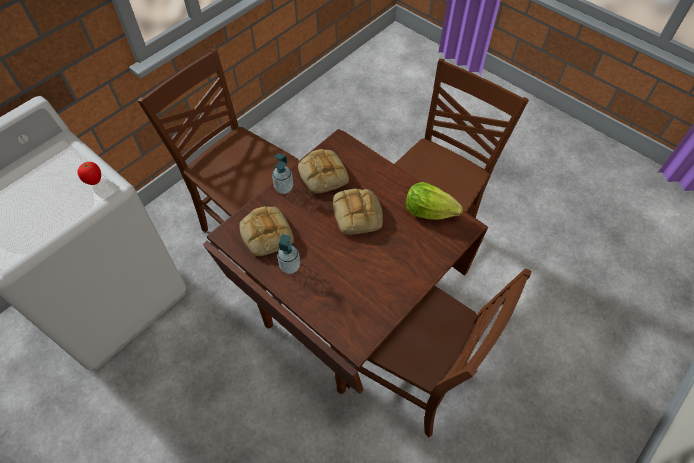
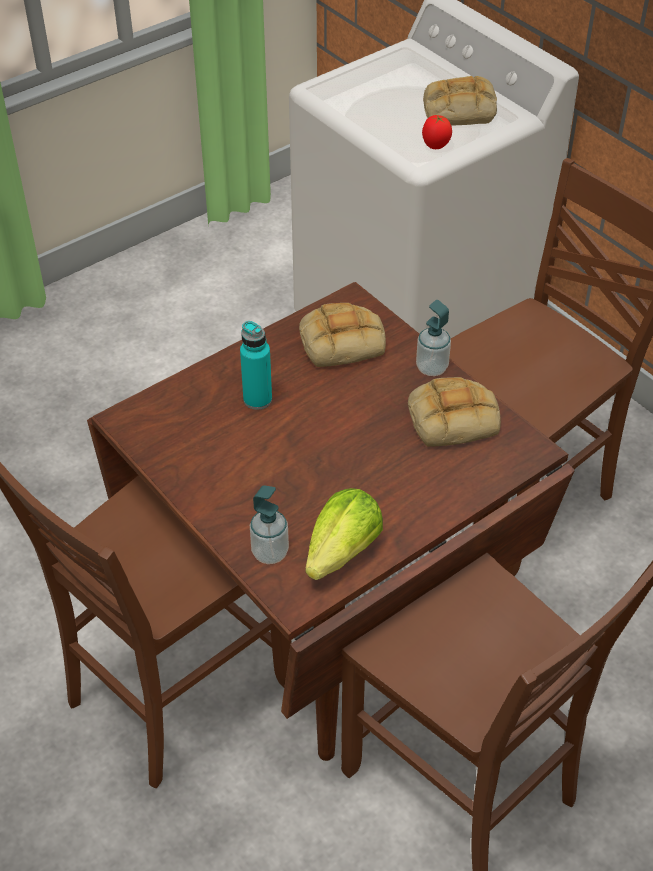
camera: 100 degrees right, 10 degrees down
(290, 266) = (276, 362): soap dispenser -> soap dispenser (270, 552)
(325, 270) = (257, 399): none -> turquoise bottle
(358, 215) = (355, 453): bread -> bread (458, 110)

